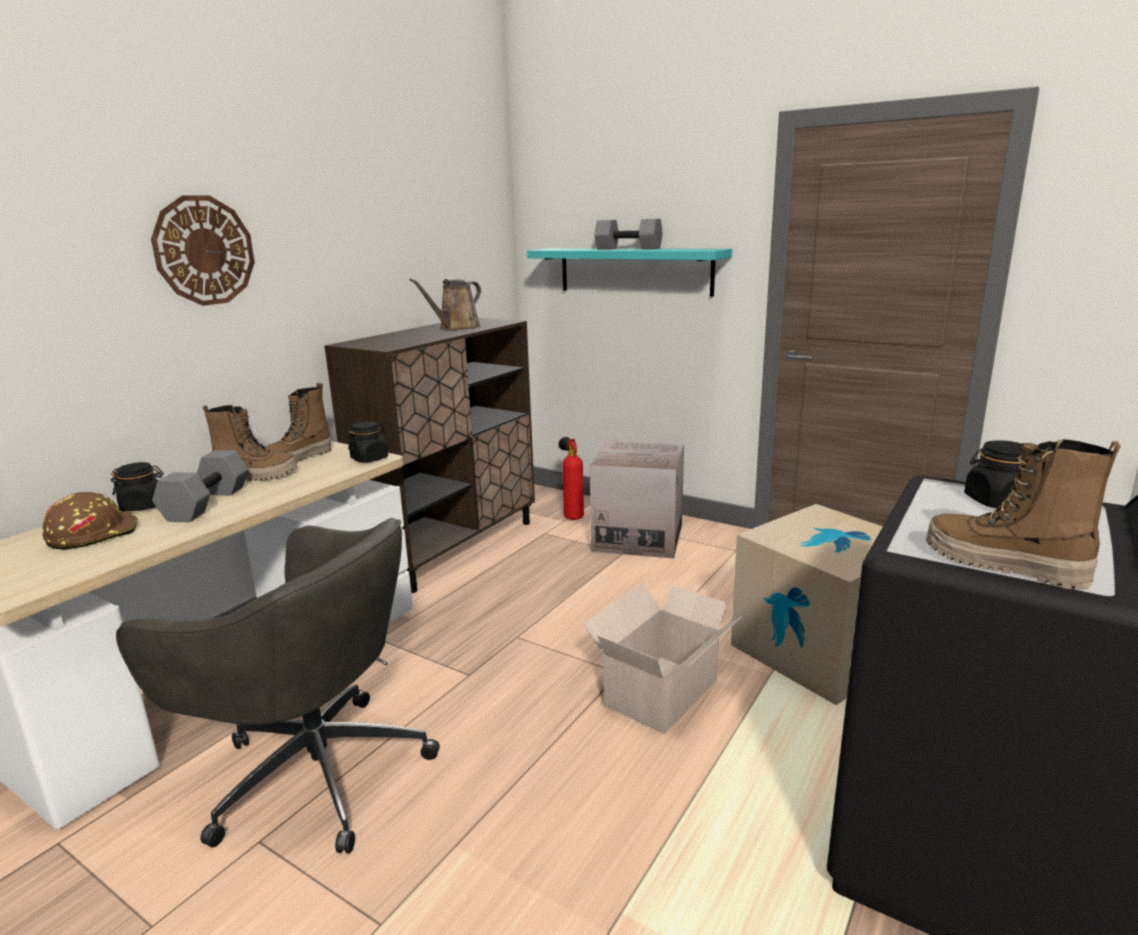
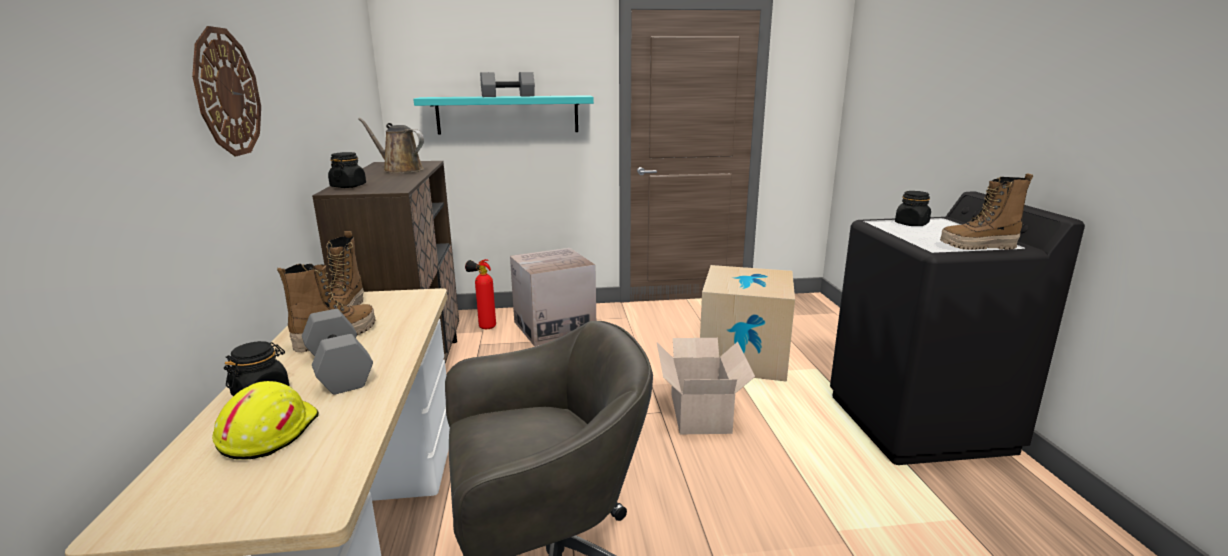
camera: 40 degrees left, 0 degrees up
(93, 534) = (267, 432): brown hard hat -> yellow hard hat
(369, 458) = (419, 296): black jar -> black jar (348, 186)
(456, 328) = (400, 170): brown watering can -> brown watering can turned 120 degrees clockwise

